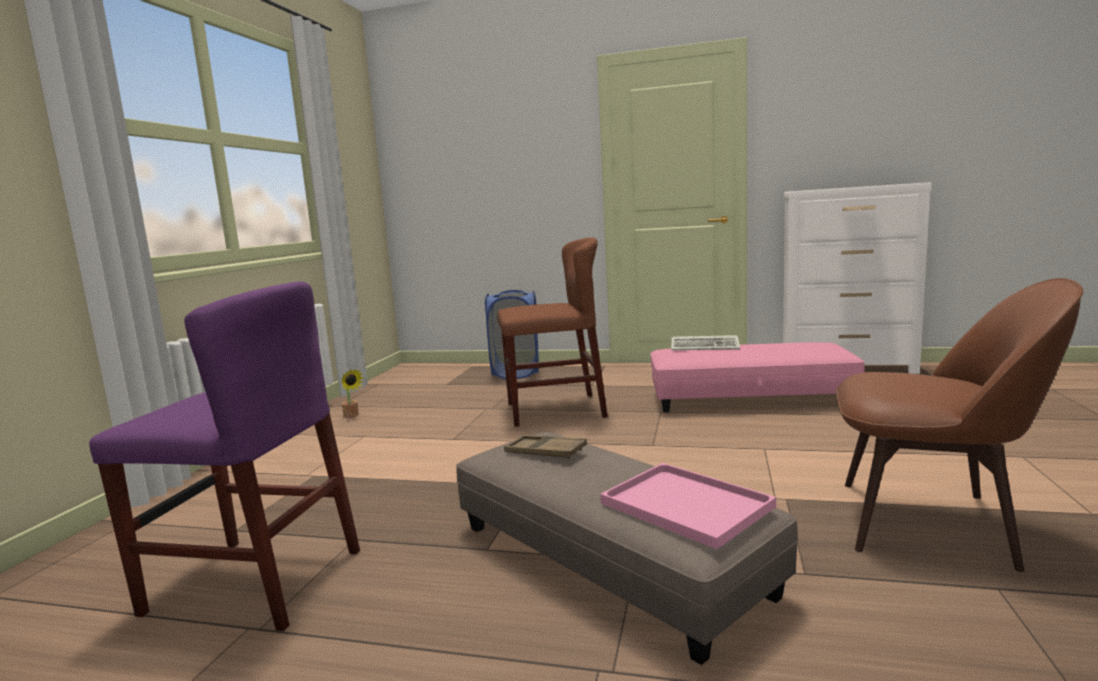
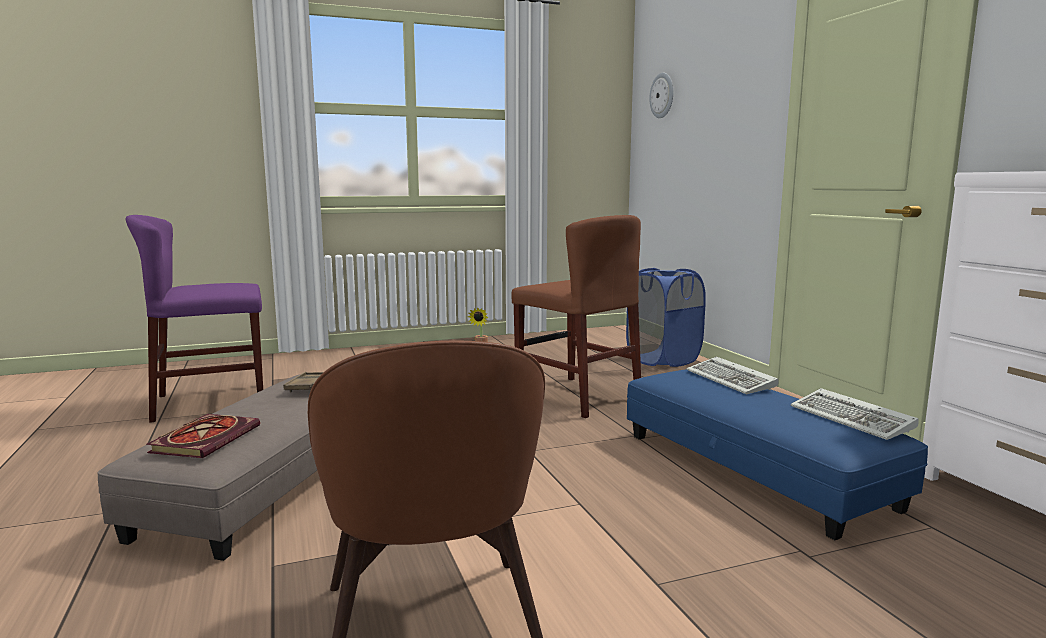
camera: 55 degrees right, 0 degrees up
(254, 581) = (211, 402): purple chair -> purple chair turned 90 degrees clockwise
(431, 136) = (662, 95): none -> wall clock
(682, 505) = (206, 438): pink tray -> book
(750, 399) = (753, 470): pink ottoman -> blue ottoman
(803, 342) = (854, 419): none -> keyboard

